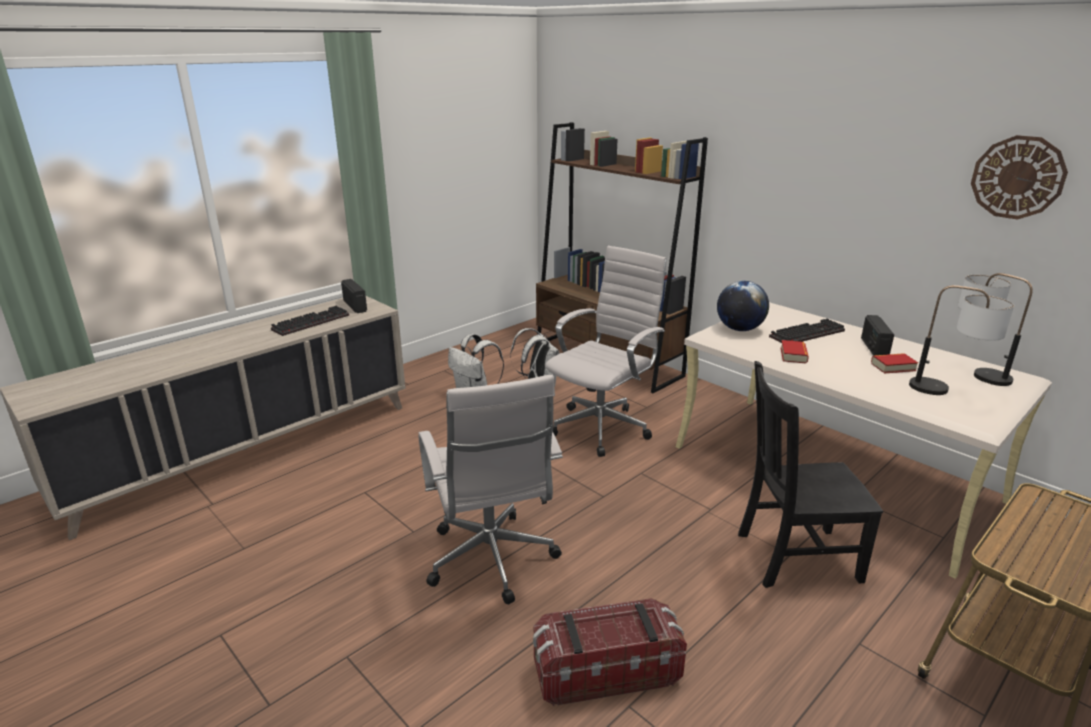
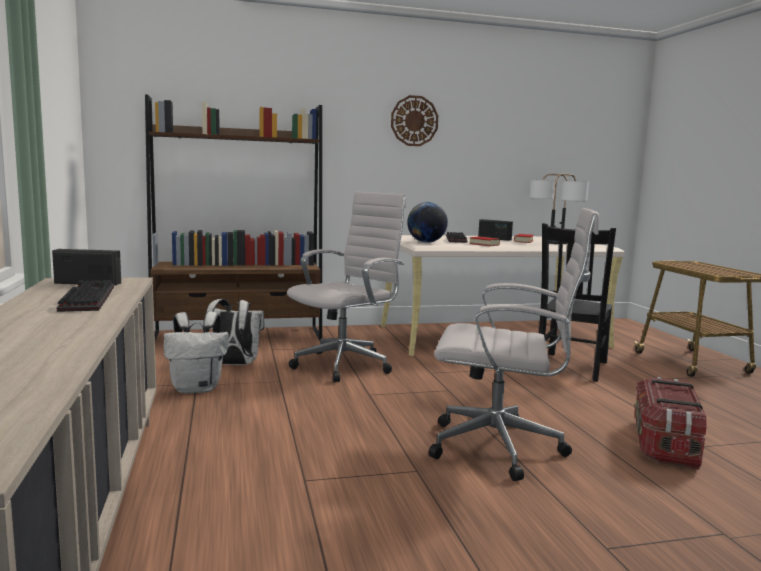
camera: 60 degrees left, 15 degrees down
(603, 427) = (346, 365): white office chair -> white office chair turned 60 degrees clockwise
(1017, 177) = (526, 124): wall clock -> wall clock (414, 121)

